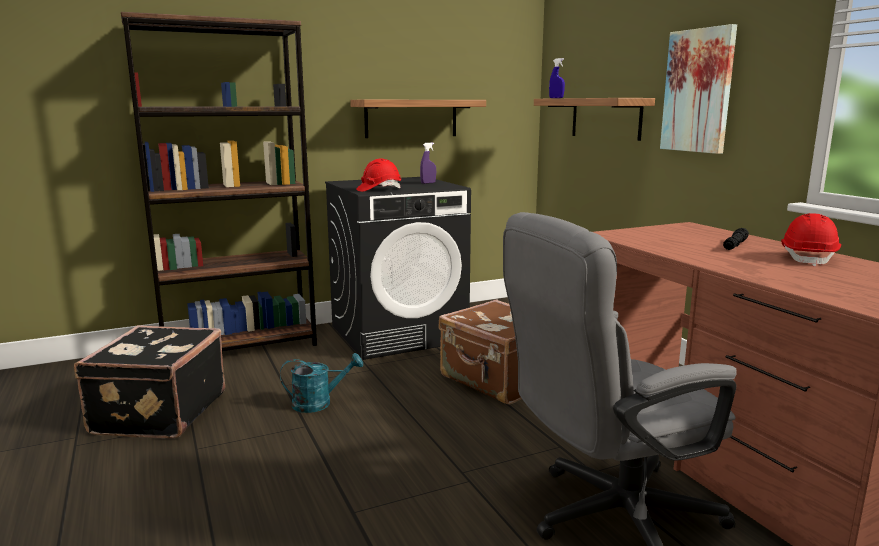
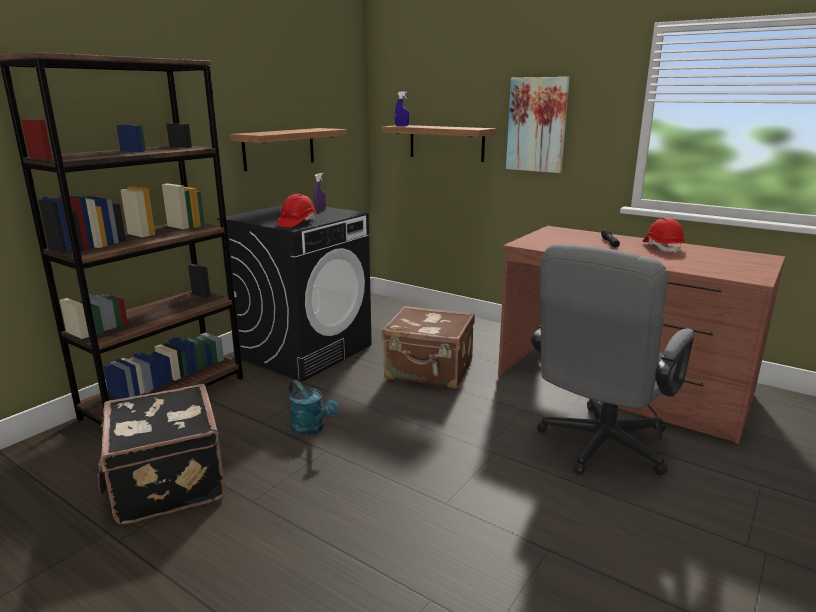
camera: 30 degrees left, 5 degrees up
(319, 403) = (312, 429): turquoise watering can -> turquoise watering can turned 90 degrees clockwise

